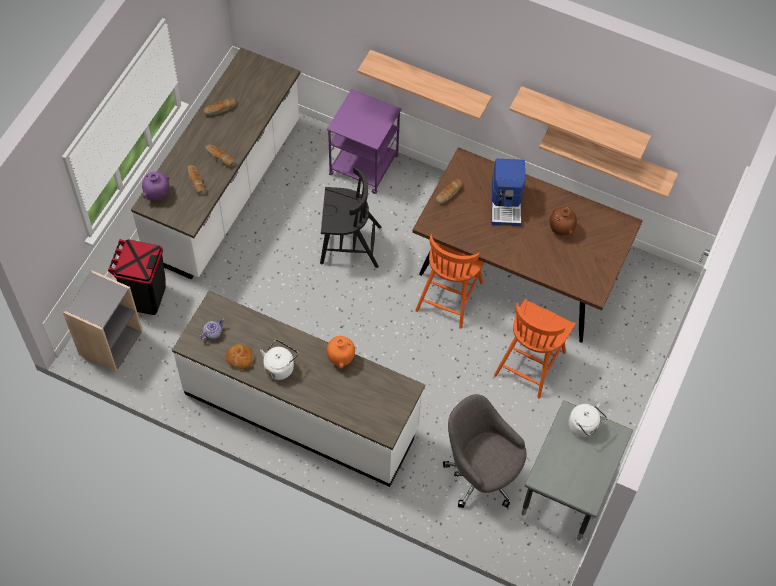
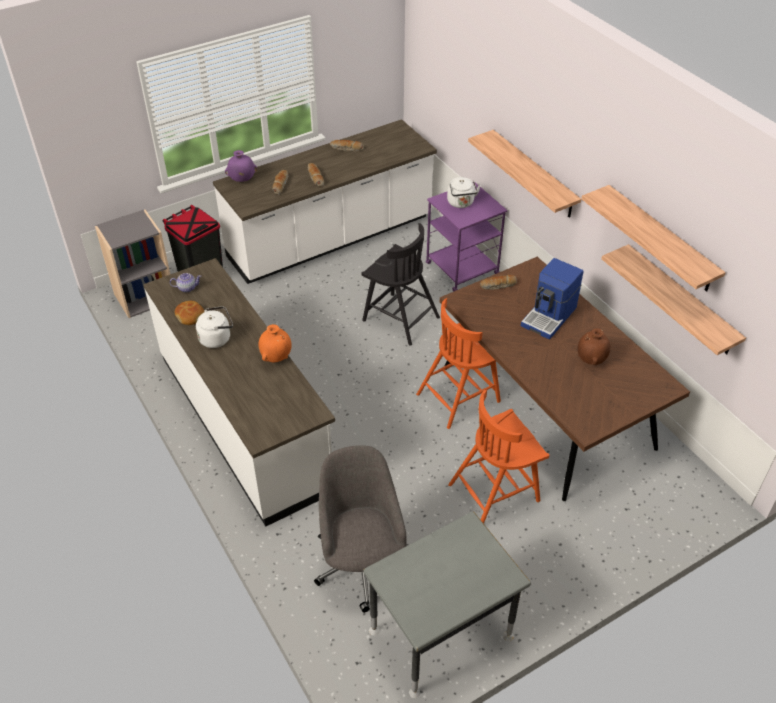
camera: 35 degrees right, 15 degrees down
(584, 426) = (476, 548): white kettle -> white kettle (461, 203)

